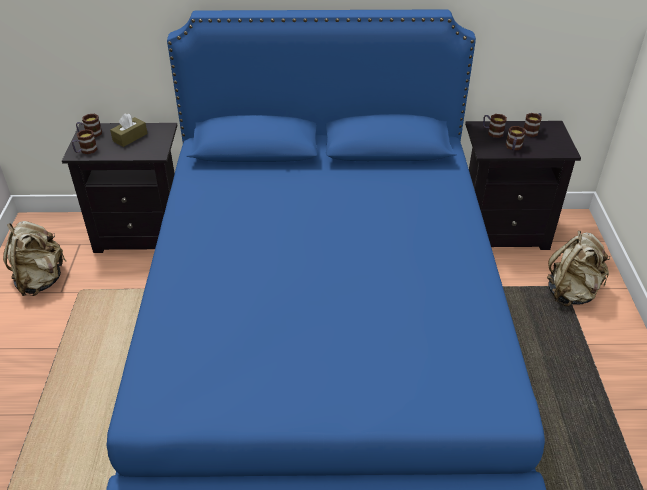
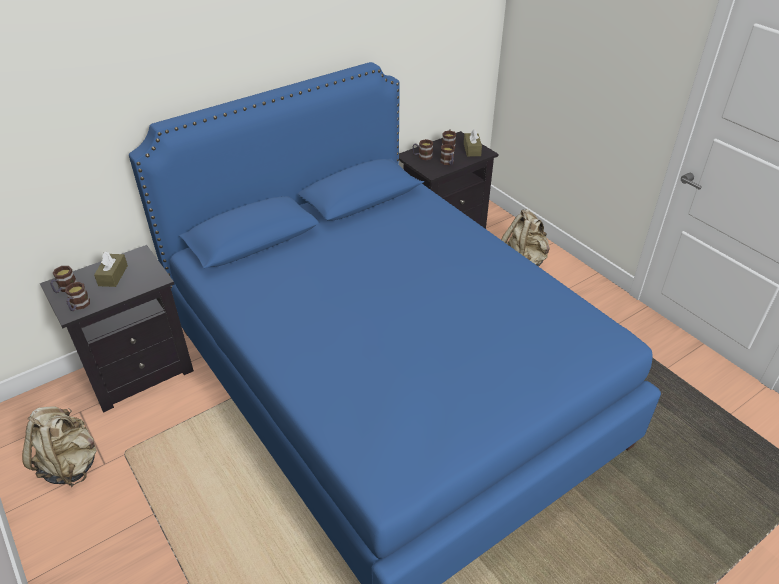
camera: 35 degrees left, 0 degrees up
(554, 143) = (472, 149): none -> brown tissue box

